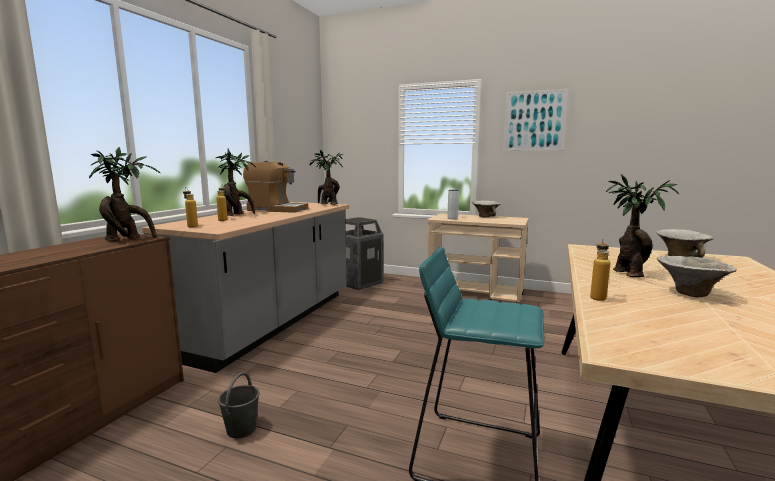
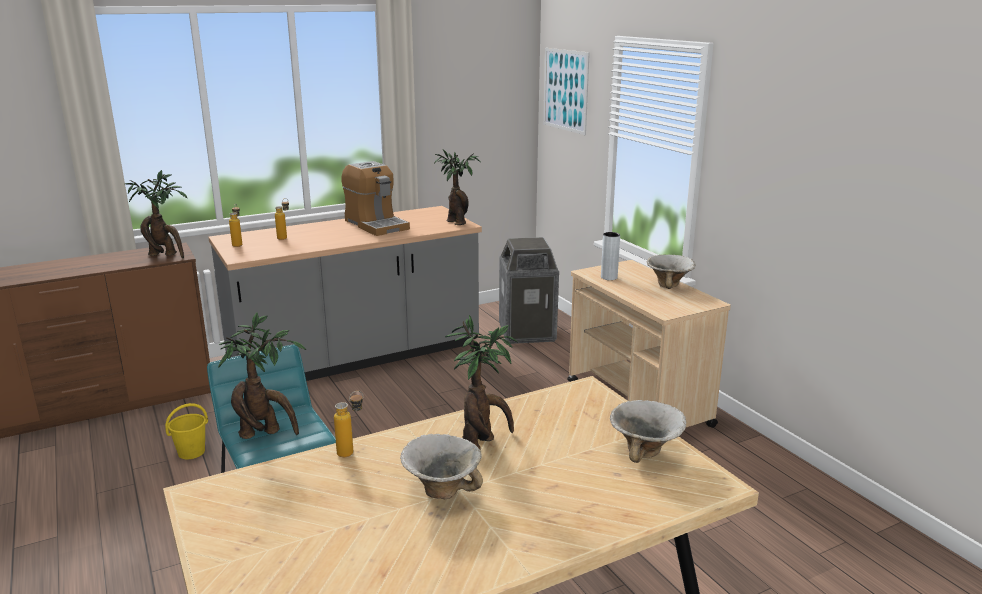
camera: 40 degrees right, 10 degrees up
(237, 215) = (316, 229): potted plant -> potted plant (265, 433)
(241, 429) = (192, 452): grey bucket -> yellow bucket
(534, 121) = (774, 133): picture -> picture (565, 90)

